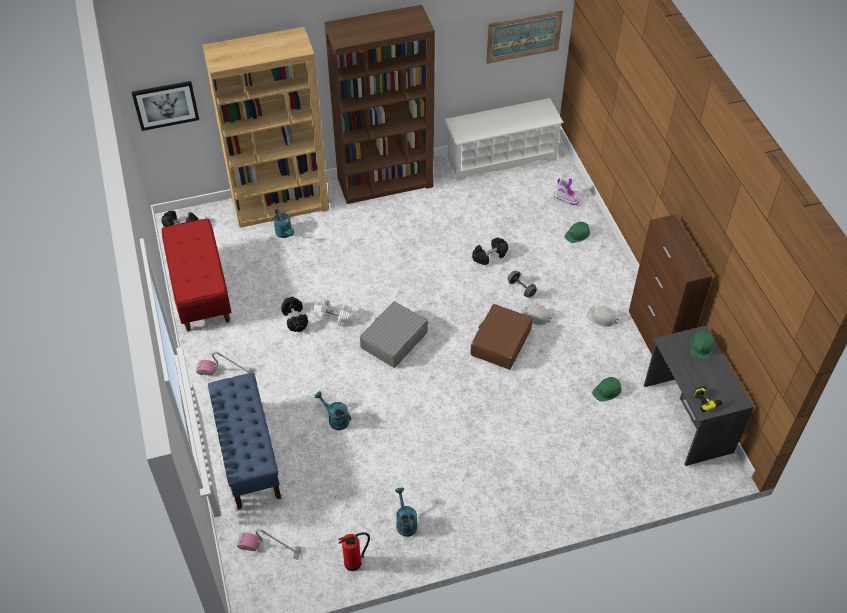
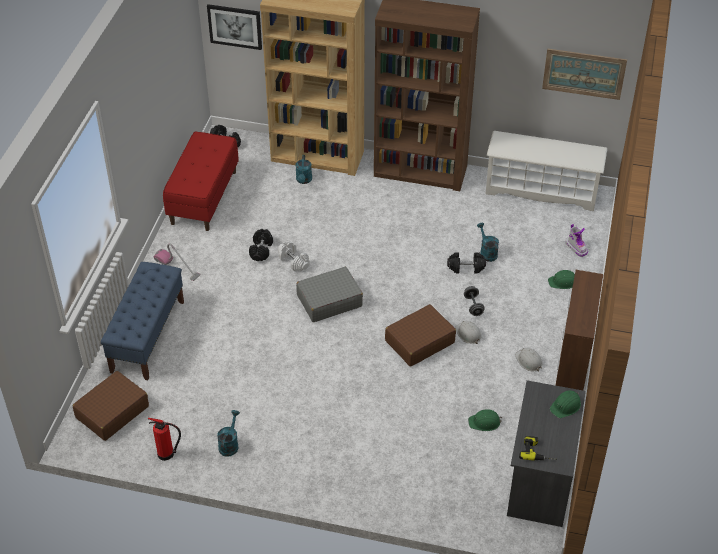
camera: 30 degrees right, 5 degrees down
(269, 548) = (112, 412): vacuum cleaner -> brown suitcase
(335, 419) = (234, 341): turquoise watering can -> turquoise watering can (487, 252)

